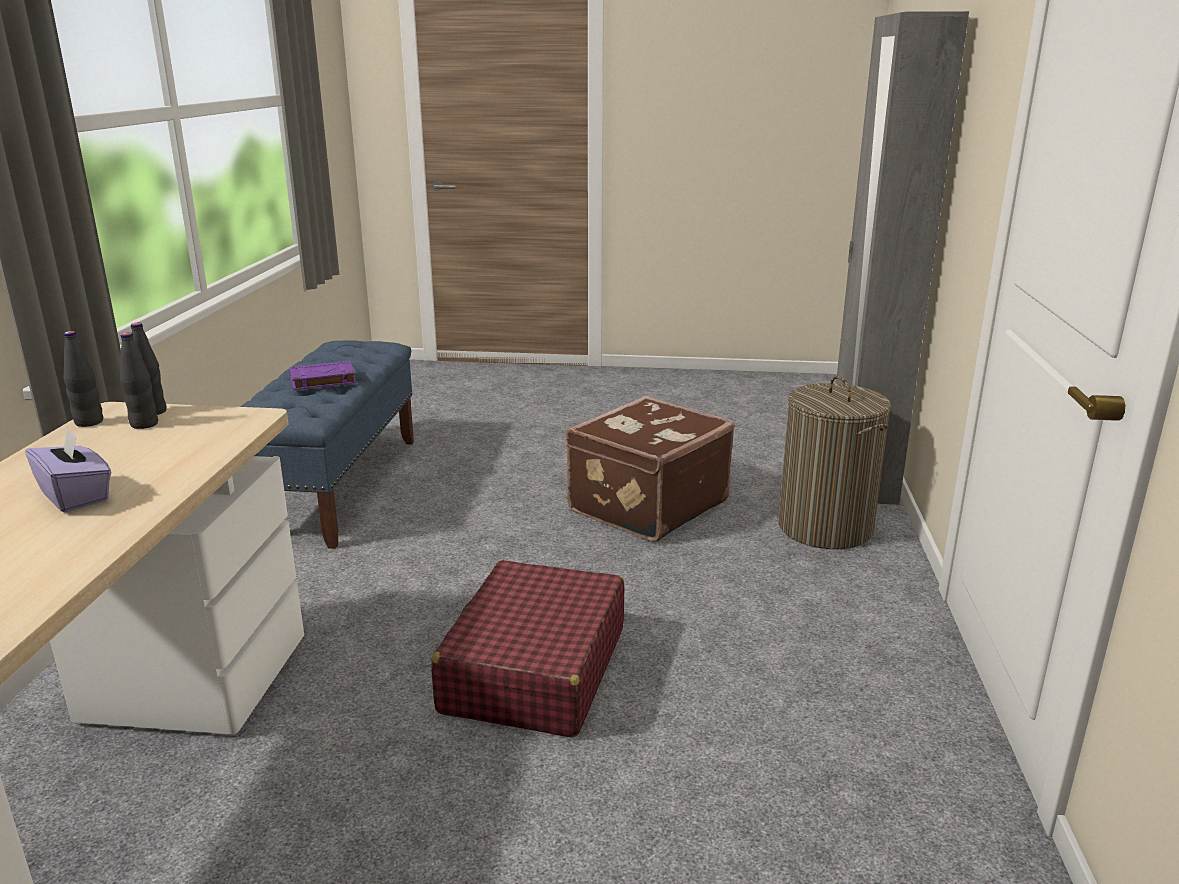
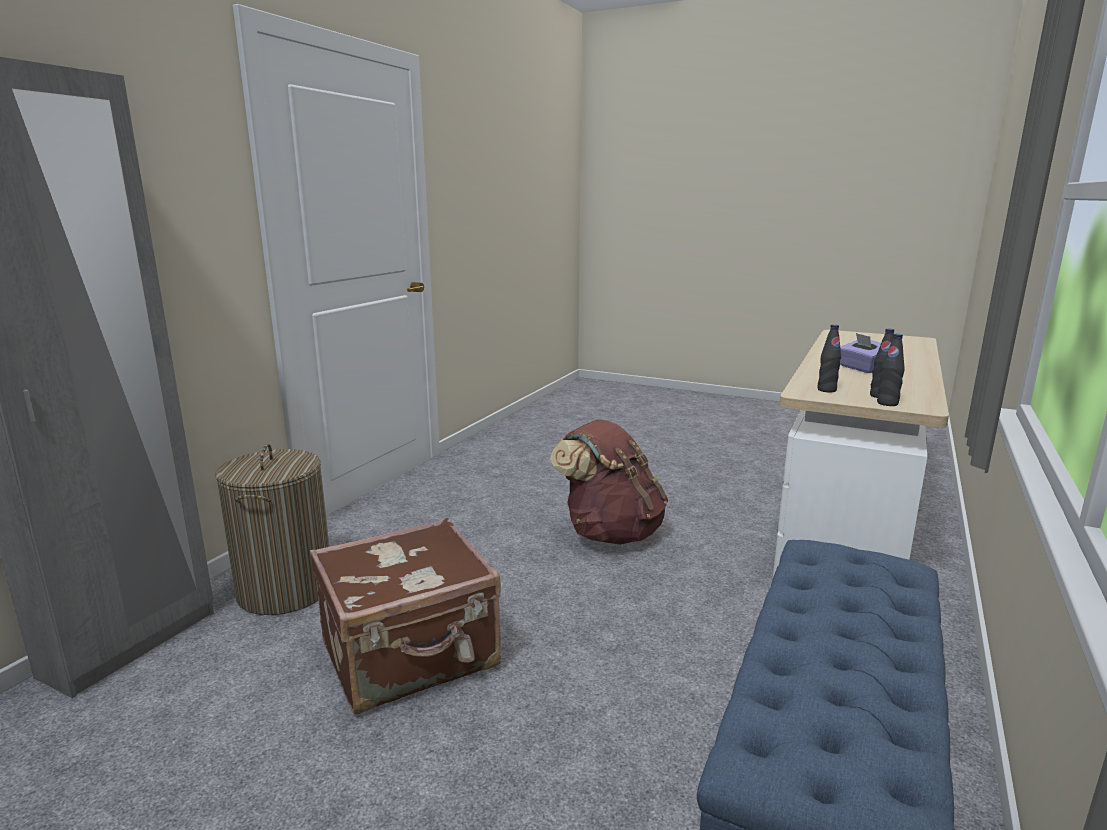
camera: 160 degrees left, 5 degrees down
(89, 422) = (927, 401): black bottle -> black bottle (826, 390)
(322, 380) = (836, 621): purple book -> none
(534, 670) = (610, 533): red suitcase -> brown backpack

